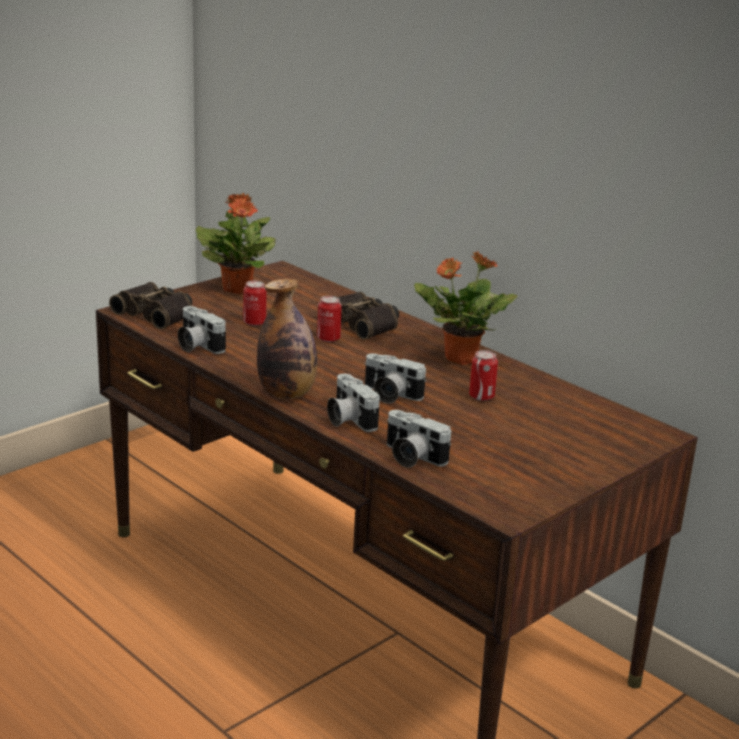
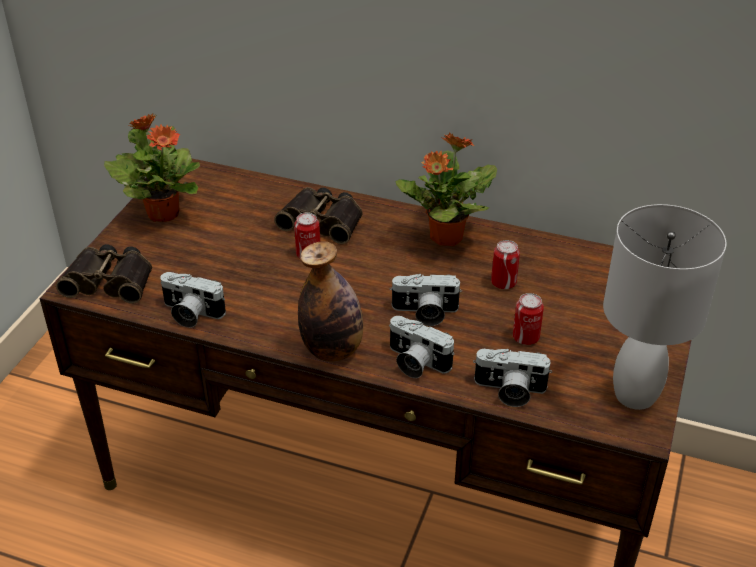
camera: 25 degrees left, 15 degrees up
(254, 322) = (220, 257): can -> can (526, 337)
(526, 491) = (634, 394): none -> white table lamp

